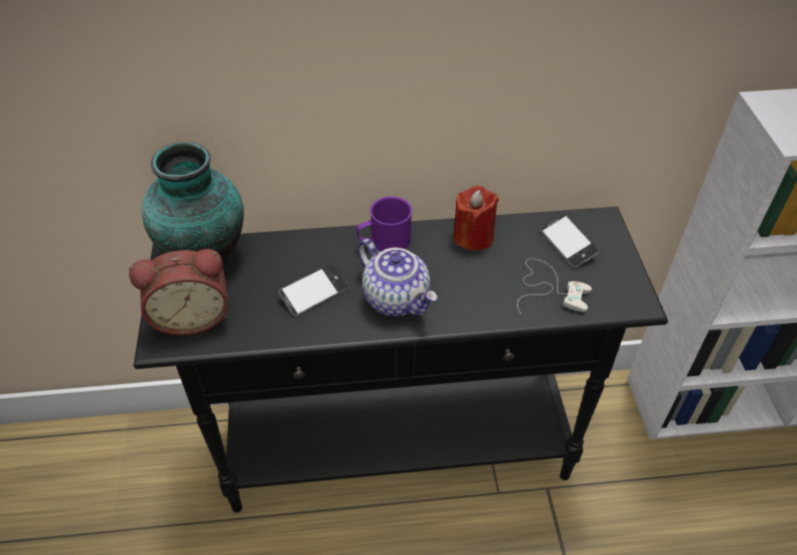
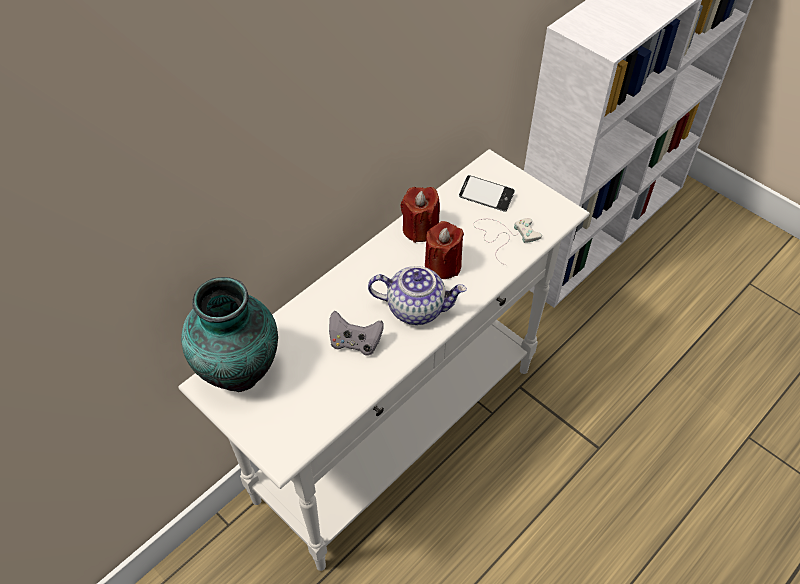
camera: 40 degrees left, 5 degrees up
(192, 316) = (283, 420): alarm clock -> none
(314, 293) = (355, 342): phone -> grey game controller
(384, 241) = (363, 271): purple mug -> none
(399, 448) = (399, 432): black console table -> white console table
(460, 278) = (443, 265): none -> red candle

